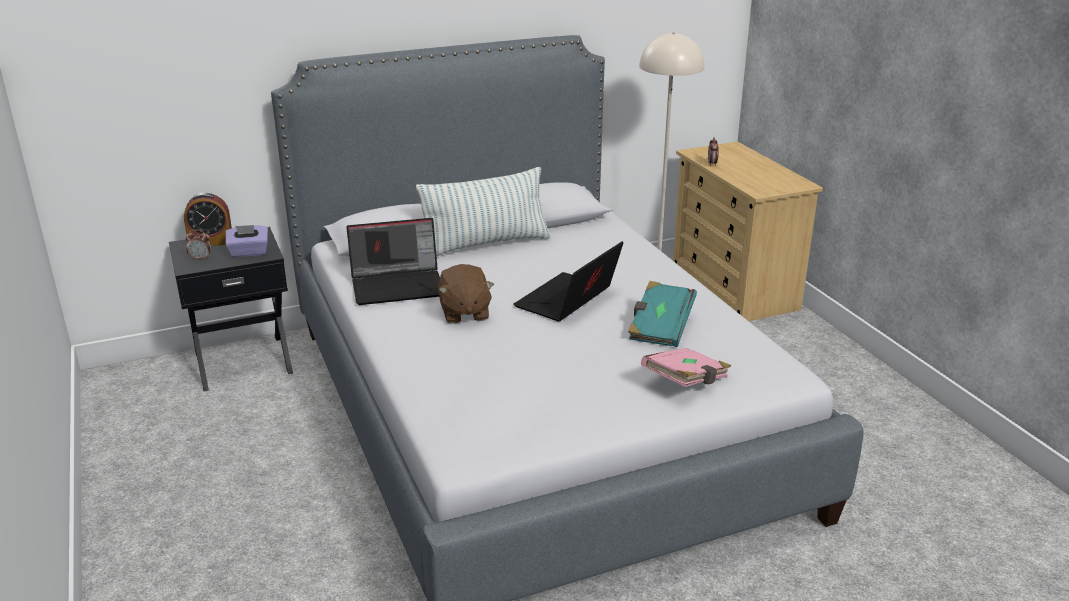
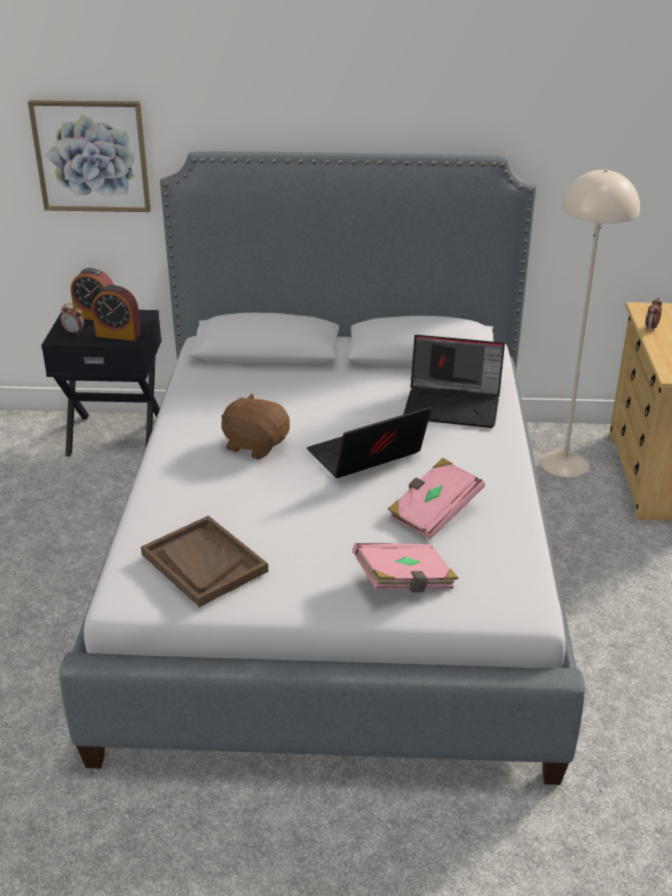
camera: 25 degrees right, 5 degrees up
(192, 79) = (91, 156): none -> picture
(249, 253) = (118, 334): purple tissue box -> alarm clock
(398, 285) = (222, 399): laptop -> laptop (453, 405)
(464, 313) = (255, 445): brown plush toy -> brown plush toy turned 105 degrees clockwise
(486, 245) = (342, 373): pillow -> none
(509, 411) = (203, 563): none -> brown tray
(660, 328) = (434, 512): turquoise book -> pink book

